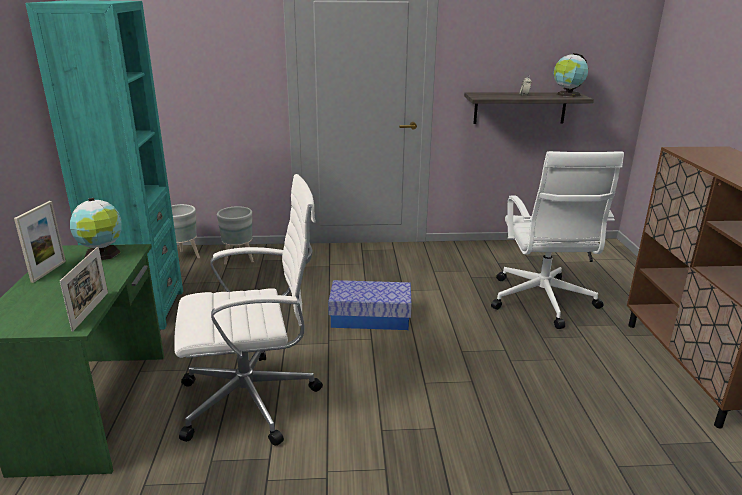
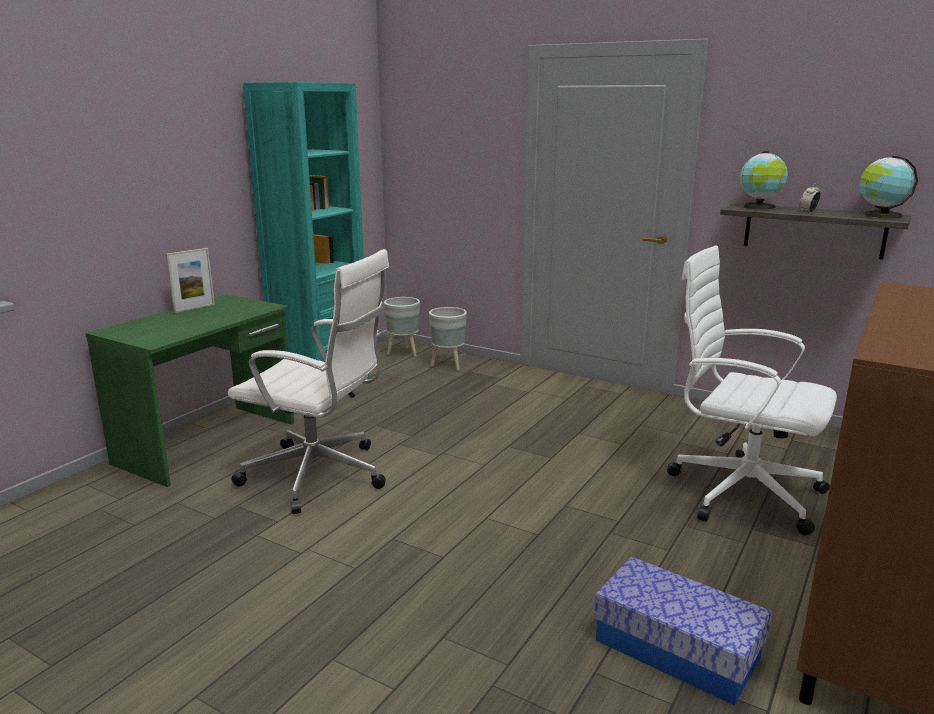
camera: 35 degrees right, 5 degrees down
(90, 311) = (176, 336): picture frame -> none
(102, 254) = (244, 305): globe -> globe (759, 207)
(370, 317) = (508, 447): storage box -> storage box (677, 649)
(542, 302) = (740, 492): white office chair -> white office chair turned 90 degrees clockwise

